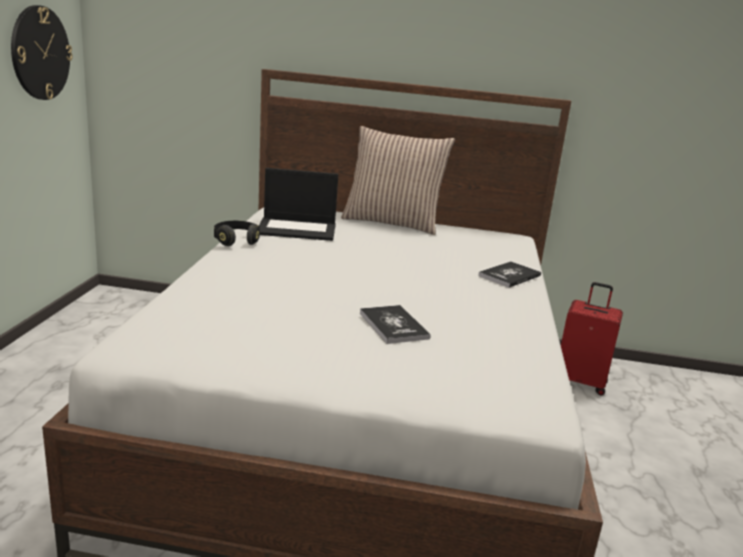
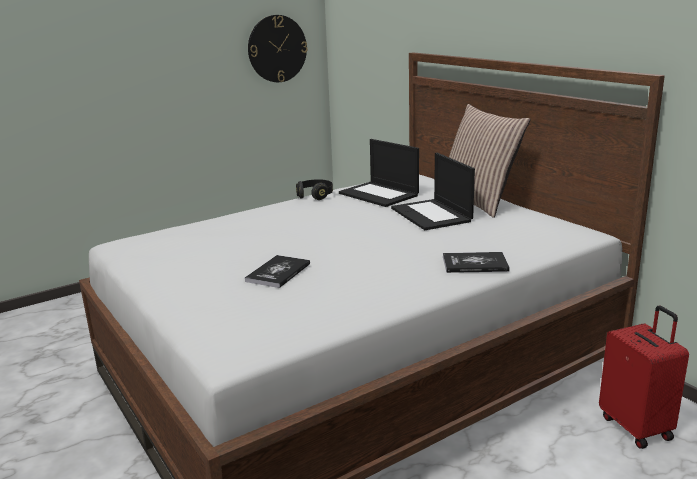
camera: 50 degrees right, 0 degrees up
(387, 241) = (432, 215): none -> laptop

